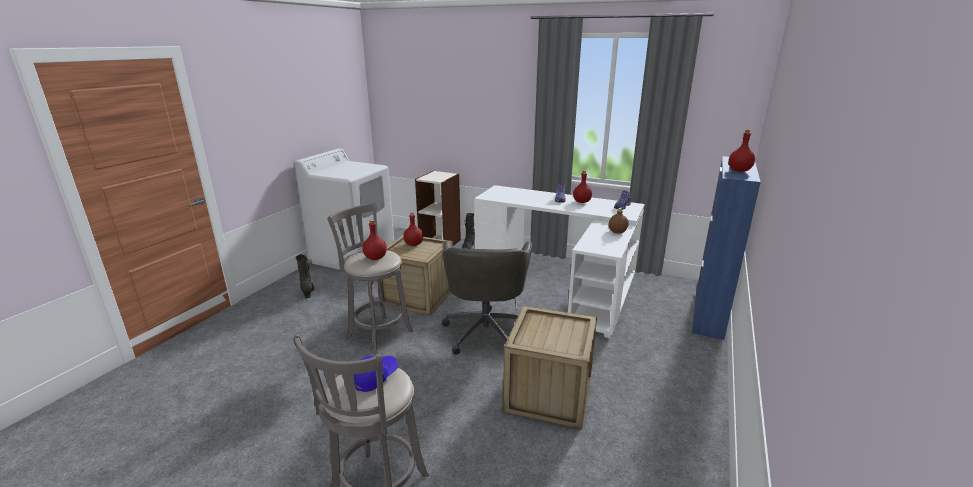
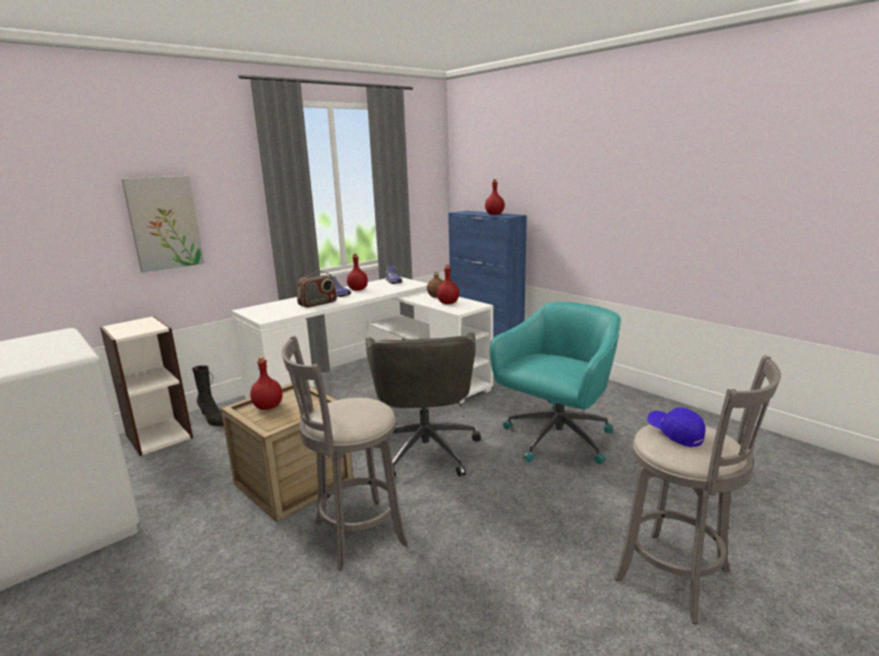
camera: 65 degrees left, 5 degrees down
(308, 292) = (117, 611): black boot -> none
(375, 258) = (355, 410): red bottle -> red bottle (448, 303)
(475, 117) = (164, 223): none -> picture
(486, 331) = (425, 448): grey office chair -> grey office chair turned 60 degrees clockwise
(531, 200) = (318, 304): none -> radio
(548, 394) = (556, 439): crate -> turquoise office chair

